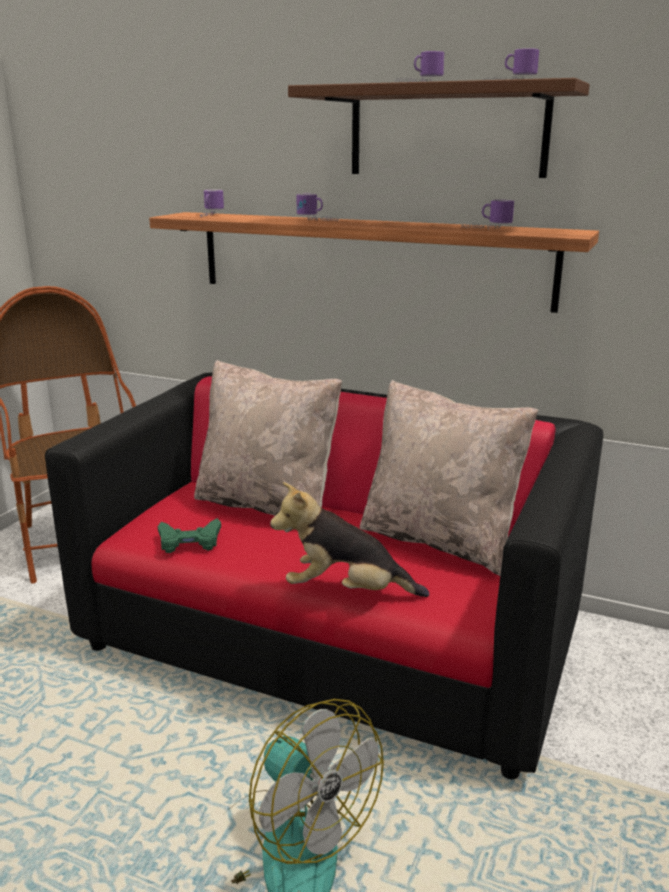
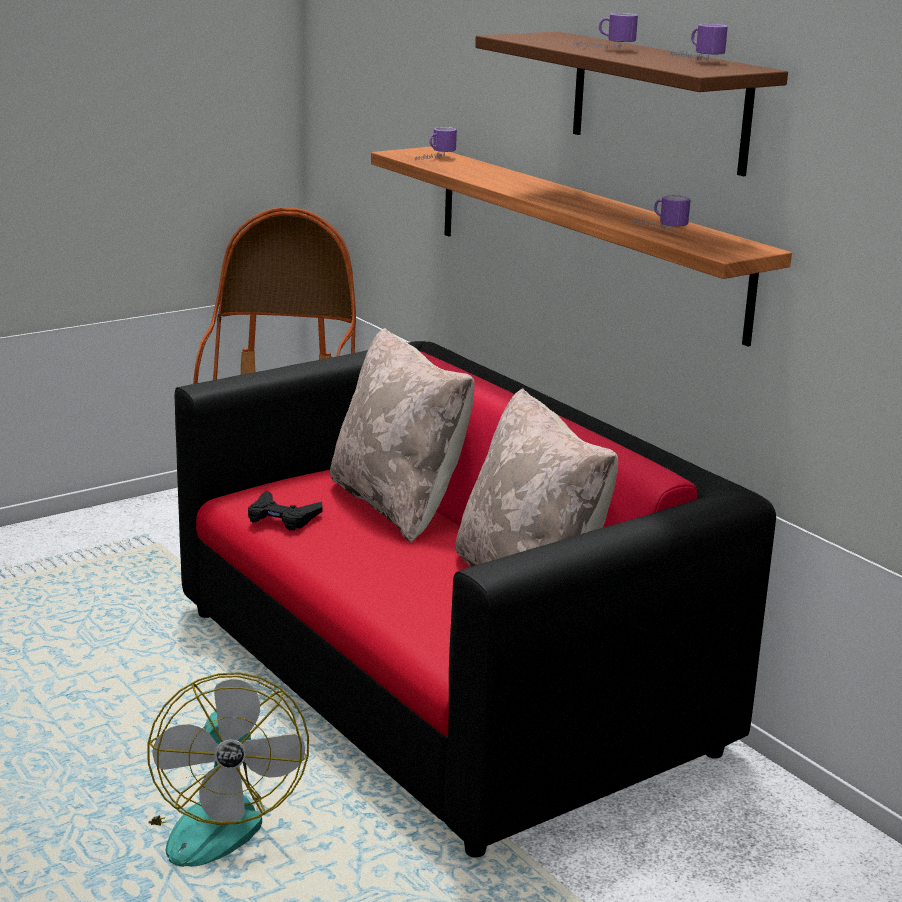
camera: 30 degrees right, 0 degrees up
(189, 541) = (282, 517): green game controller -> black game controller
(318, 221) = (520, 186): mug -> none
(346, 592) = (371, 603): plush toy -> none

